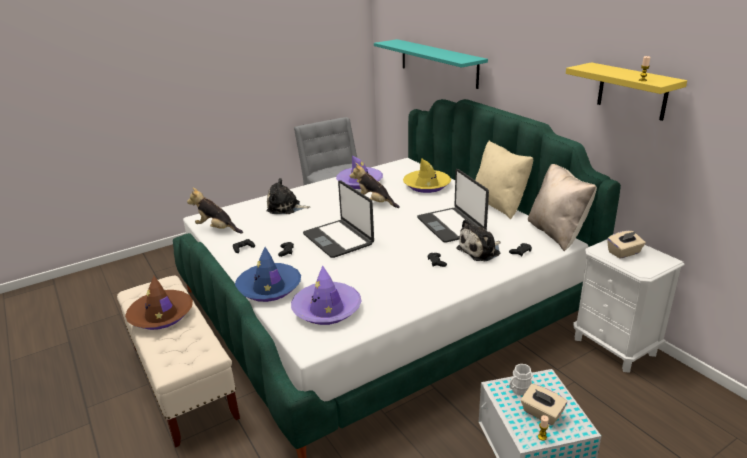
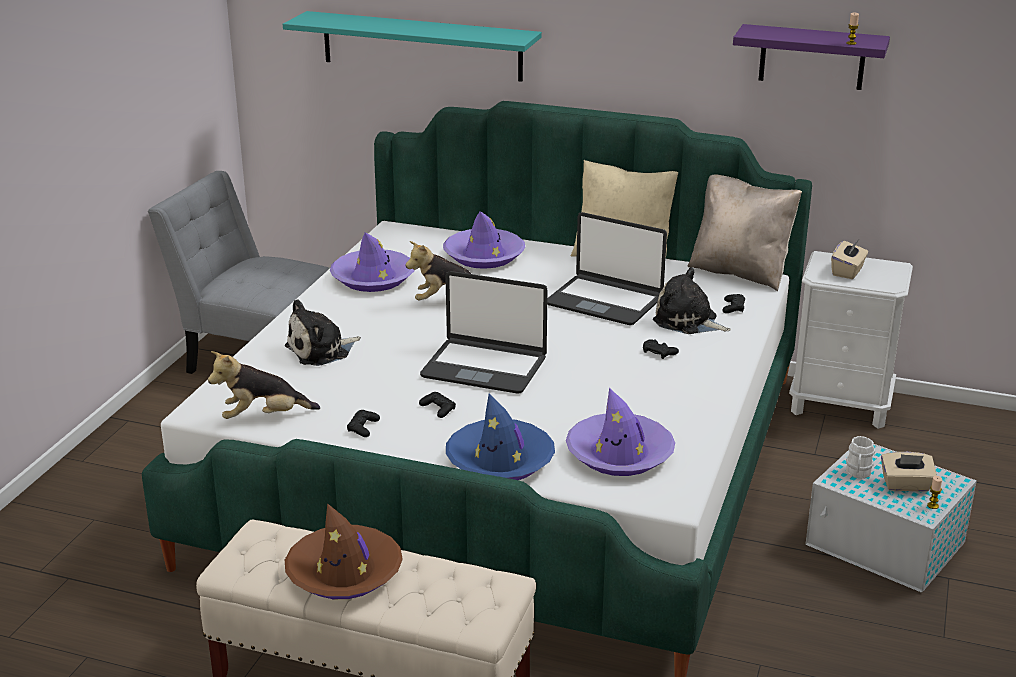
camera: 40 degrees left, 0 degrees up
(426, 185) = (484, 256): yellow hat -> purple hat
(480, 251) = (688, 321): plush toy -> plush toy turned 105 degrees clockwise
(632, 91) = (812, 57): yellow shelf -> purple shelf

